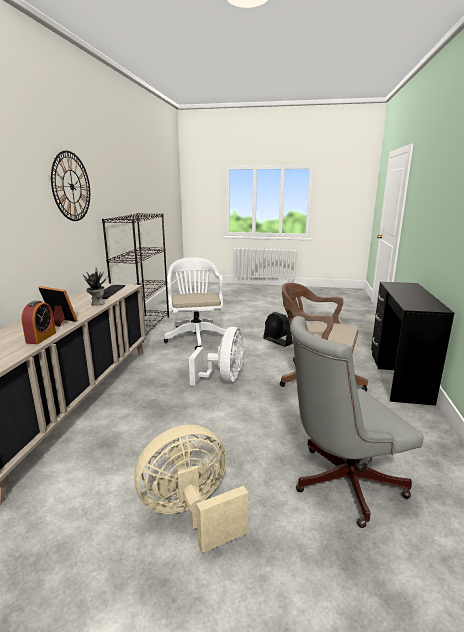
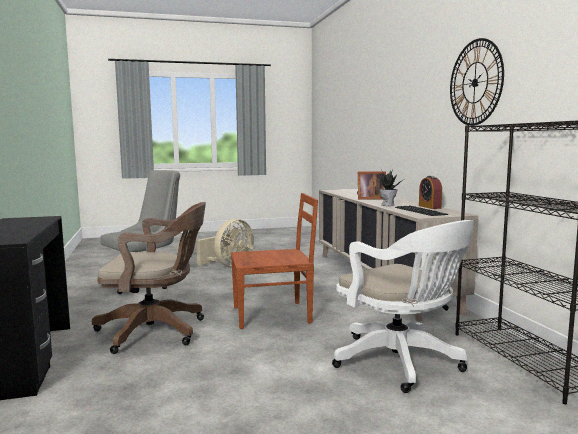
camera: 155 degrees right, 10 degrees down
(41, 337) = (349, 195): alarm clock -> alarm clock (429, 207)
(224, 379) = (273, 315): white fan -> brown chair
(277, 341) = (237, 387): black fan -> none

